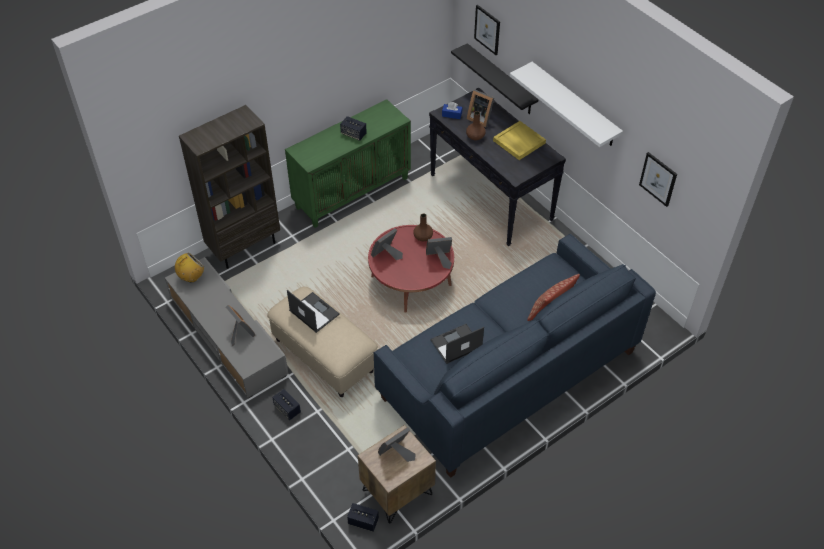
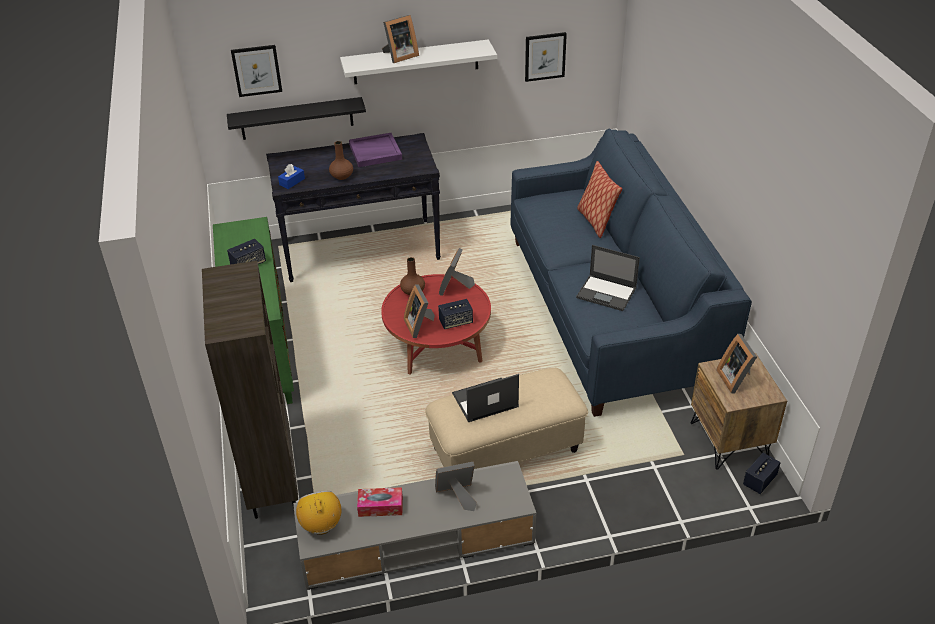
camera: 65 degrees left, 10 degrees down
(217, 298) = (380, 506): none -> tissue box
(287, 409) = (570, 508): speaker -> speaker (456, 322)
(455, 344) = (607, 293): laptop -> laptop turned 60 degrees counterclockwise
(480, 118) = (316, 165): picture frame -> picture frame (399, 56)
(518, 142) = (375, 152): yellow tray -> purple tray

